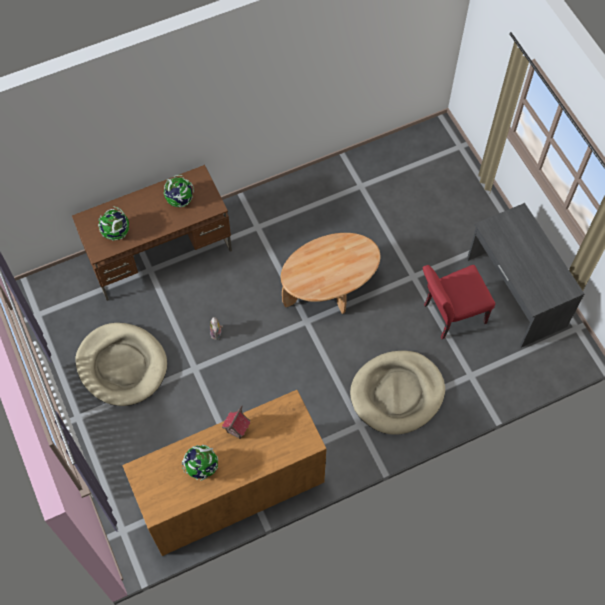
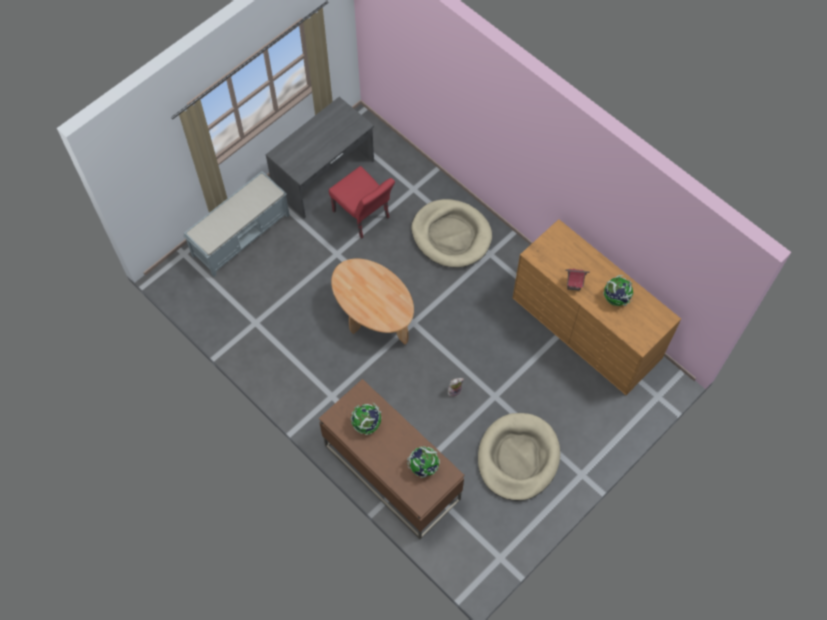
camera: 110 degrees left, 0 degrees up
(465, 199) = (241, 234): none -> grey bench

